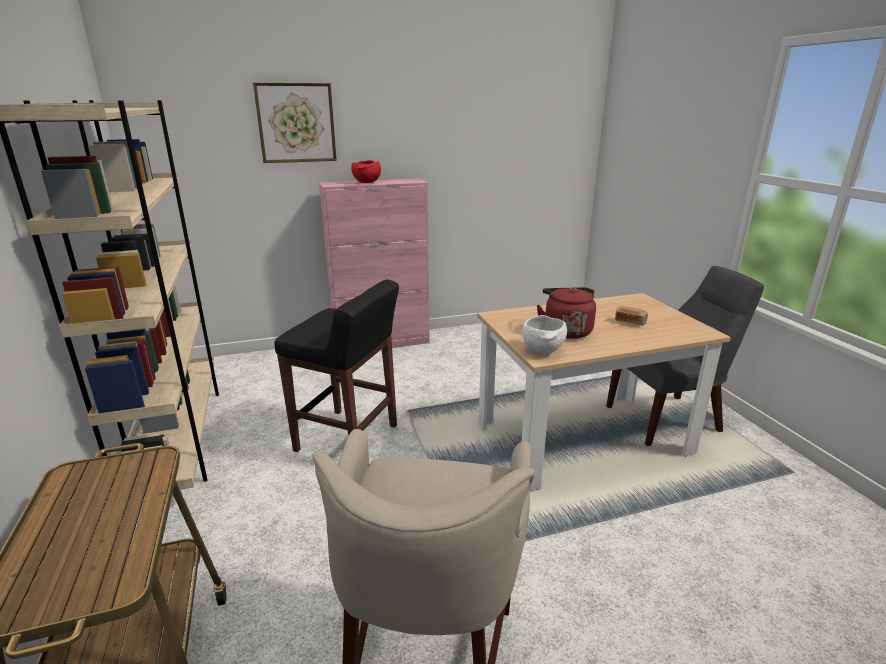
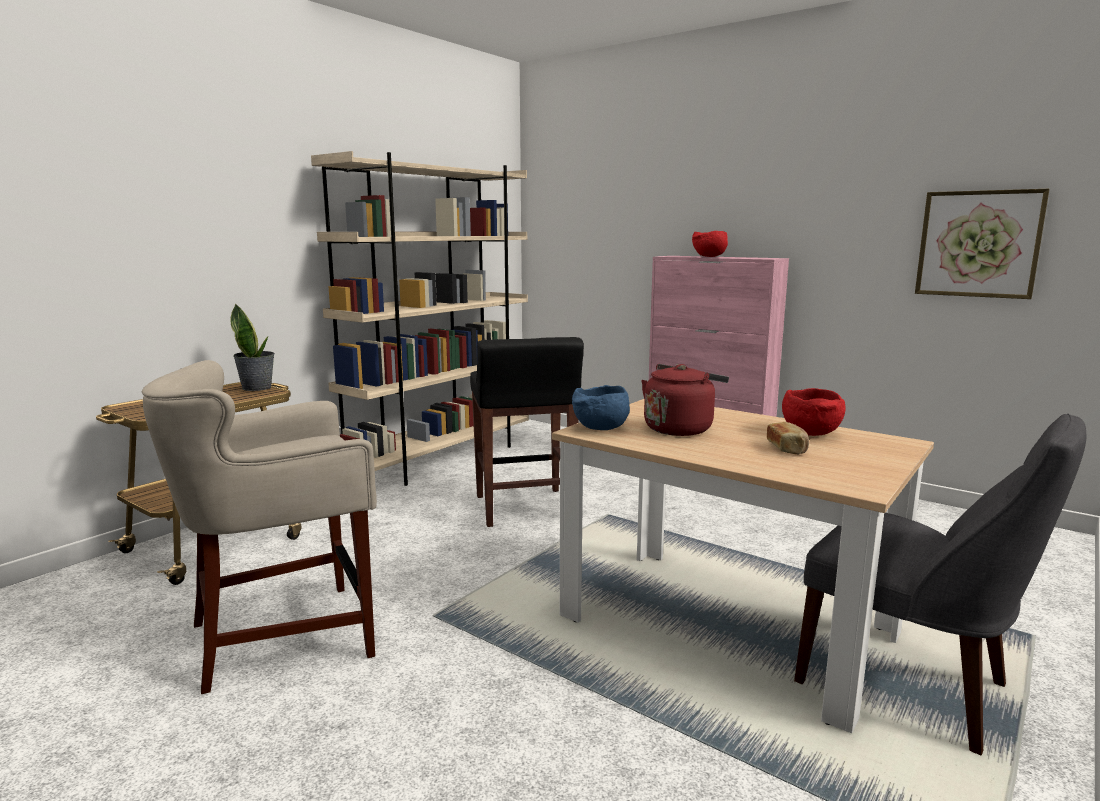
camera: 55 degrees right, 10 degrees down
(113, 465) = (257, 388): none -> potted plant
(296, 123) = (660, 190): picture -> picture (978, 244)
(543, 351) = (600, 429): white bowl -> blue bowl
(607, 307) = (809, 433): none -> red bowl

